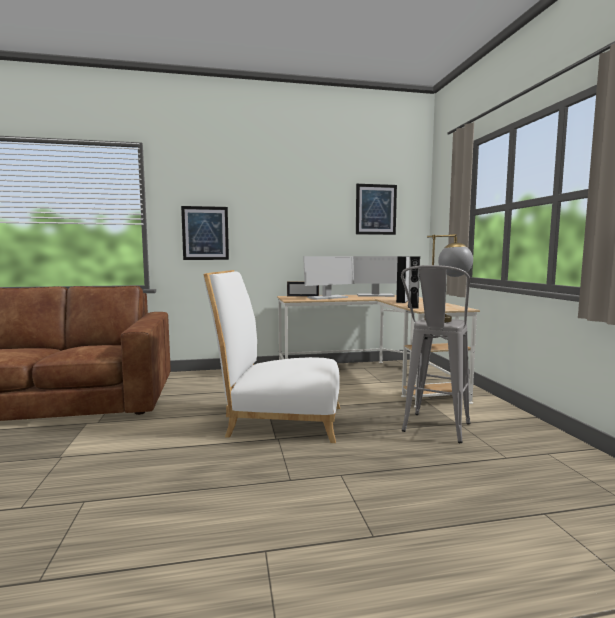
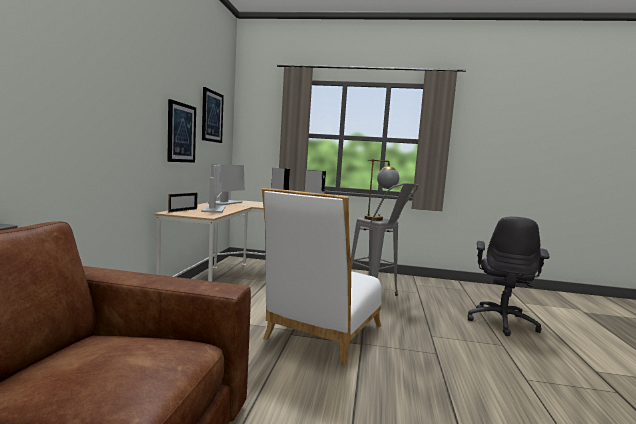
camera: 70 degrees left, 0 degrees up
(205, 233) = (82, 123): picture -> picture (181, 133)
(492, 542) = (502, 322): none -> grey office chair

